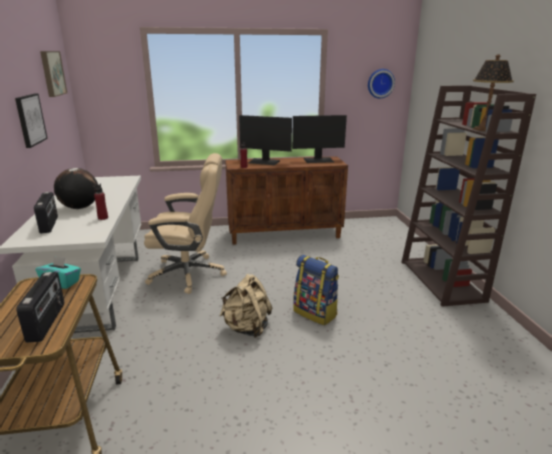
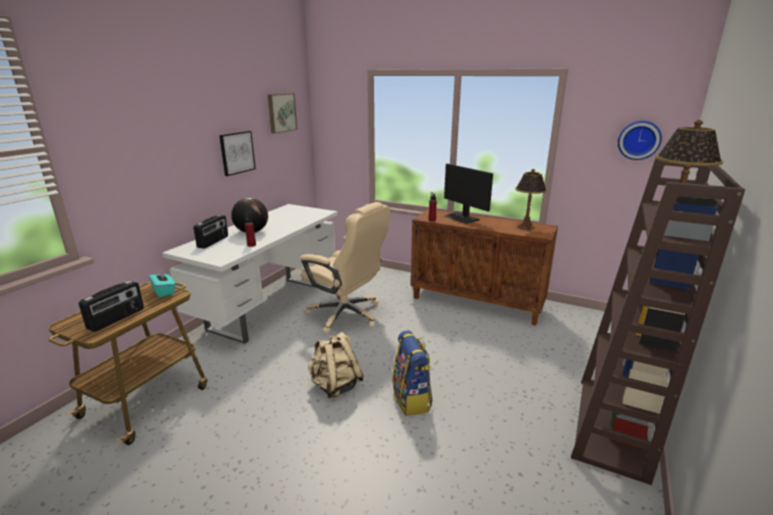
camera: 35 degrees right, 0 degrees up
(319, 160) = (526, 227): monitor -> table lamp

